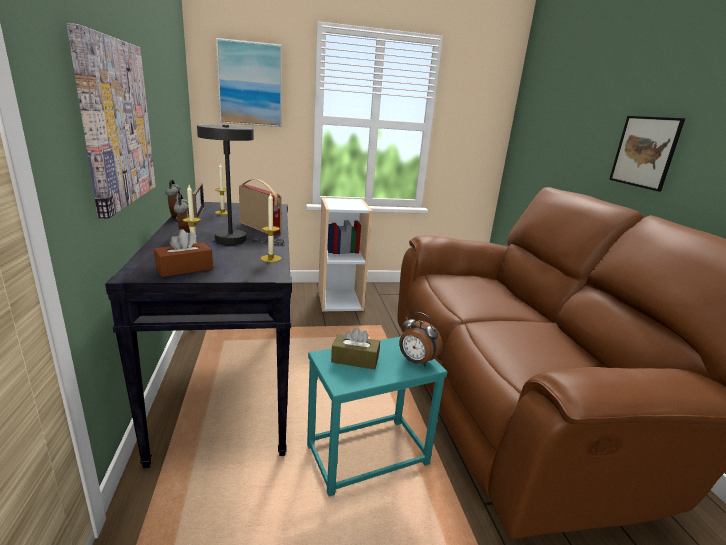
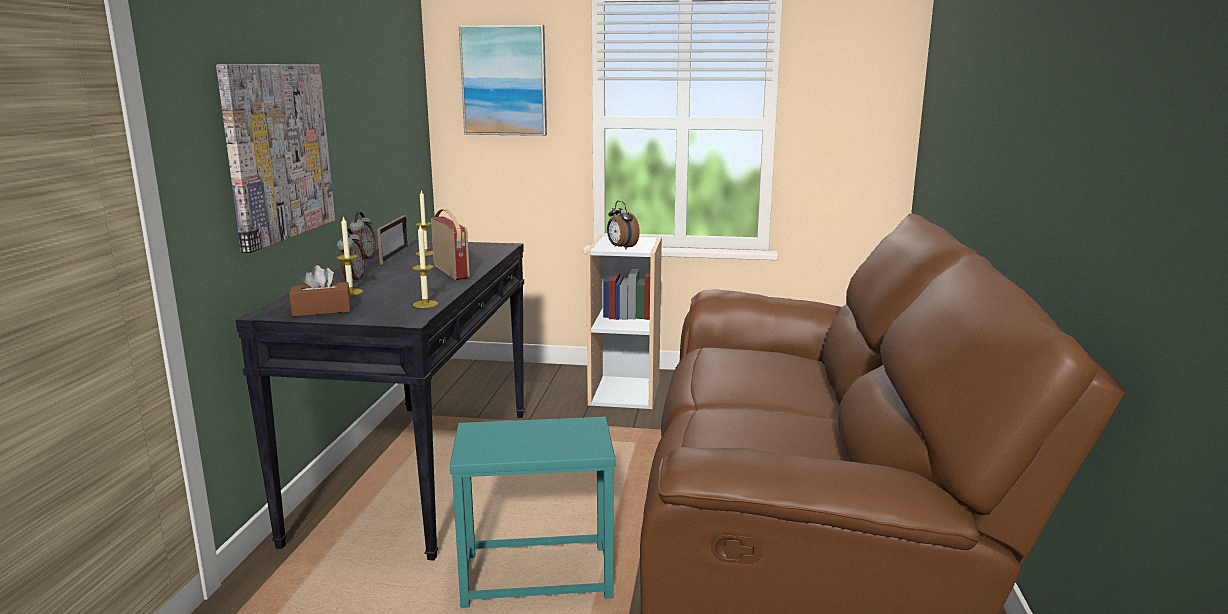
camera: 20 degrees right, 5 degrees down
(237, 240) = (408, 284): grey table lamp -> none
(355, 359) = (507, 434): brown tissue box -> none
(416, 361) = (583, 444): alarm clock -> alarm clock (621, 248)
(644, 152) = (1011, 154): picture -> none

